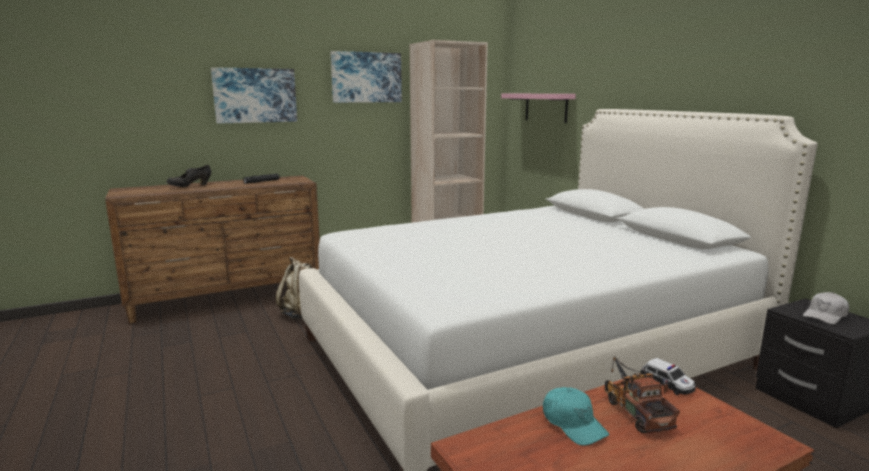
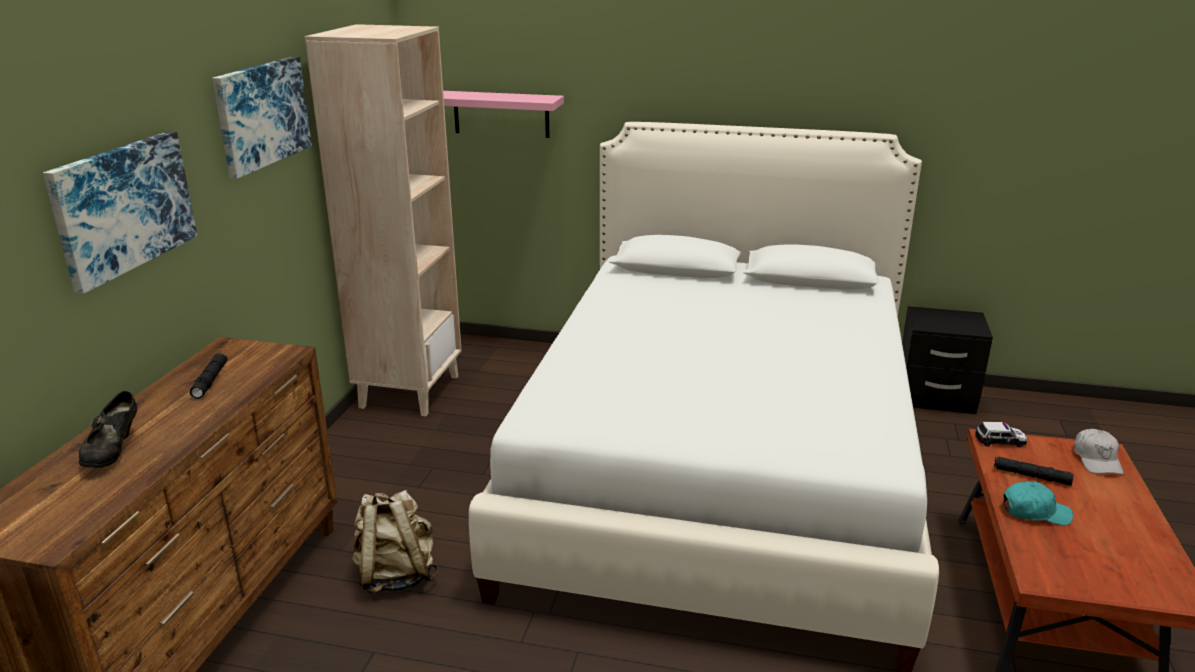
camera: 50 degrees left, 10 degrees up
(634, 410) = (1031, 476): toy truck -> black flashlight
(825, 316) = (946, 320): white cap -> white cap (1096, 460)

